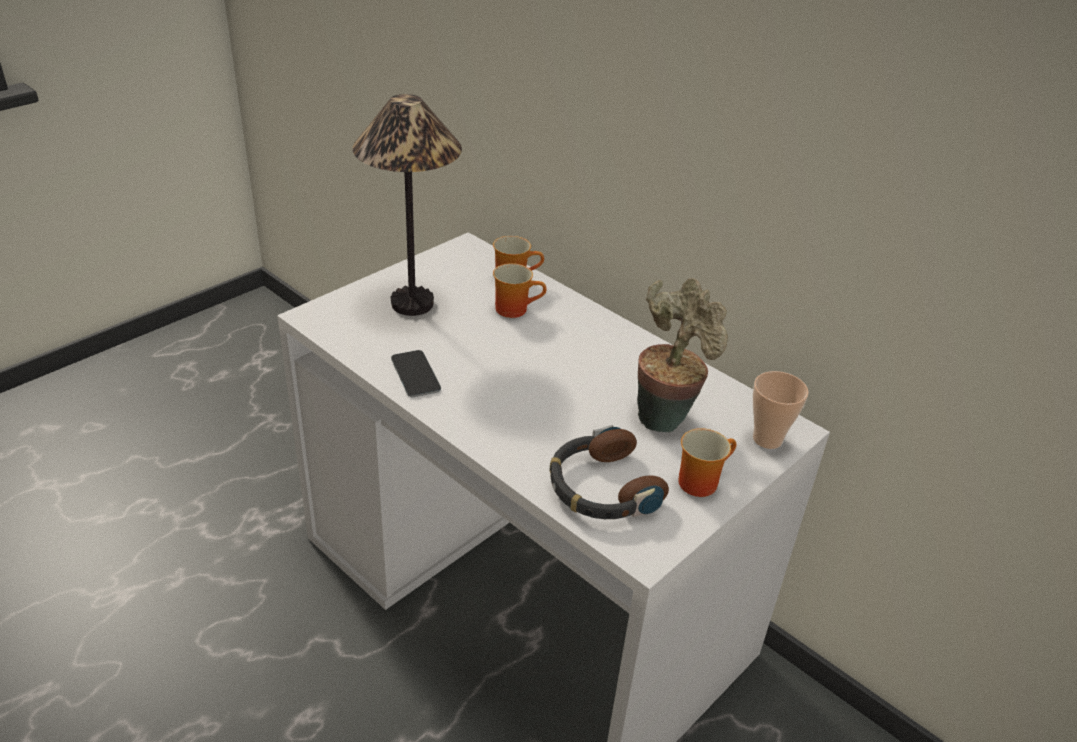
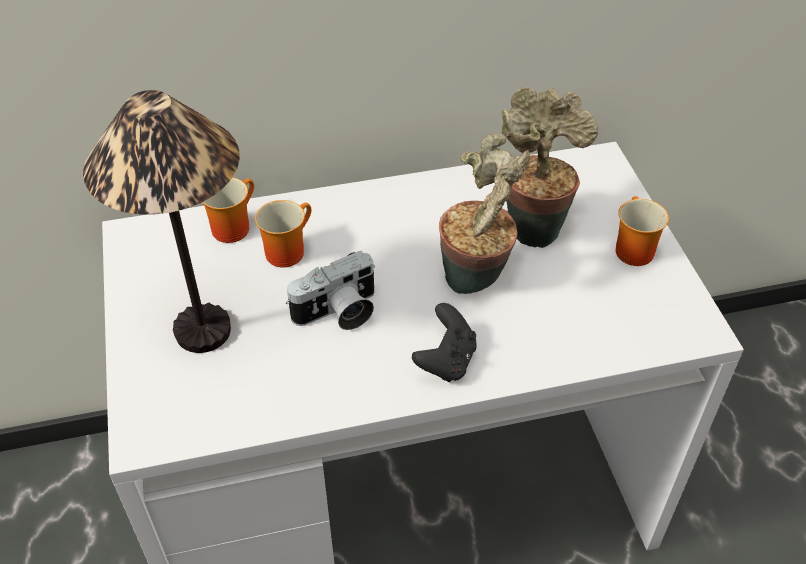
camera: 55 degrees left, 10 degrees up
(415, 374) = (337, 384): phone -> none
(479, 352) = (338, 313): none -> camera
(479, 416) = (446, 361): none -> black game controller
(575, 405) = (477, 280): none -> potted plant
(601, 487) = (604, 318): headphones -> none
(767, 439) = (604, 181): cup -> none

